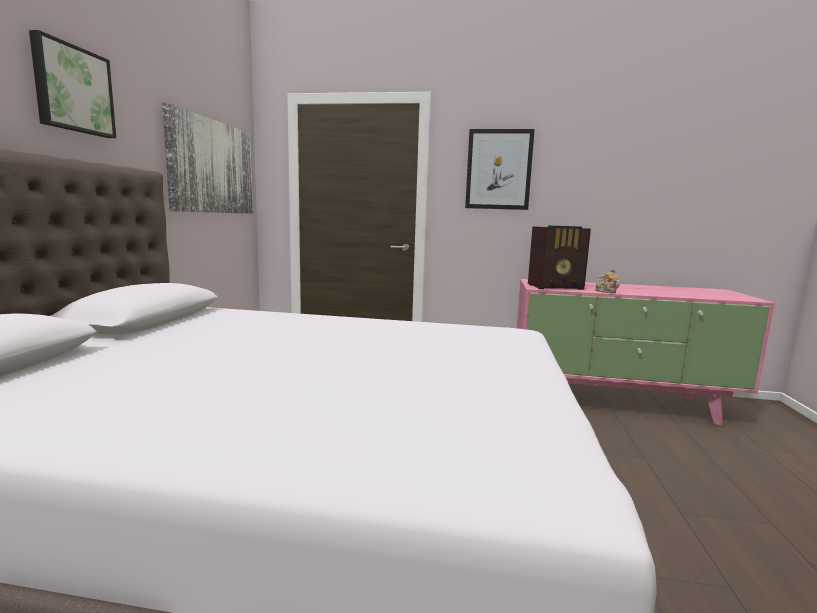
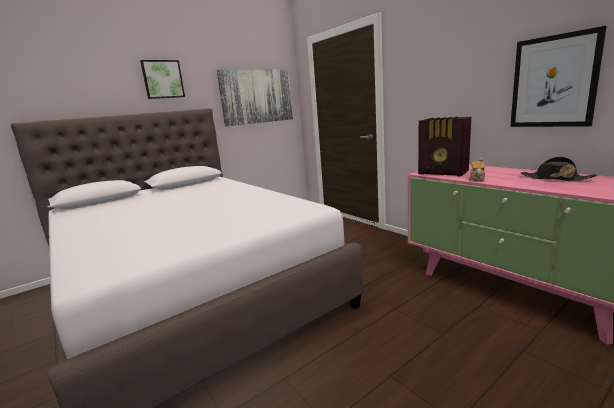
camera: 45 degrees right, 5 degrees up
(498, 170) = (429, 67): picture -> picture (553, 82)
(652, 289) = (555, 179): none -> black hat

